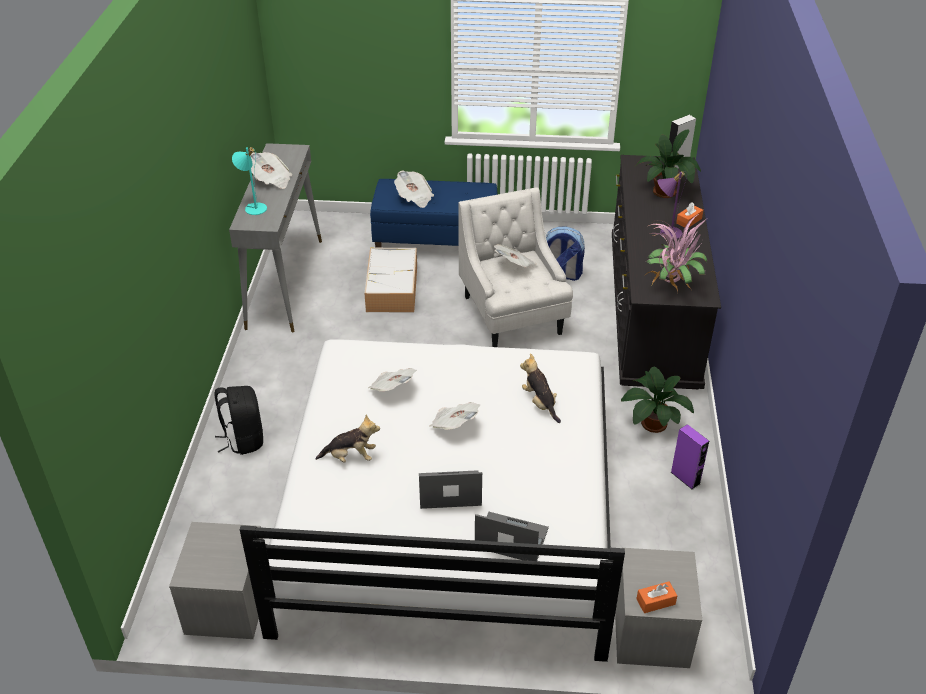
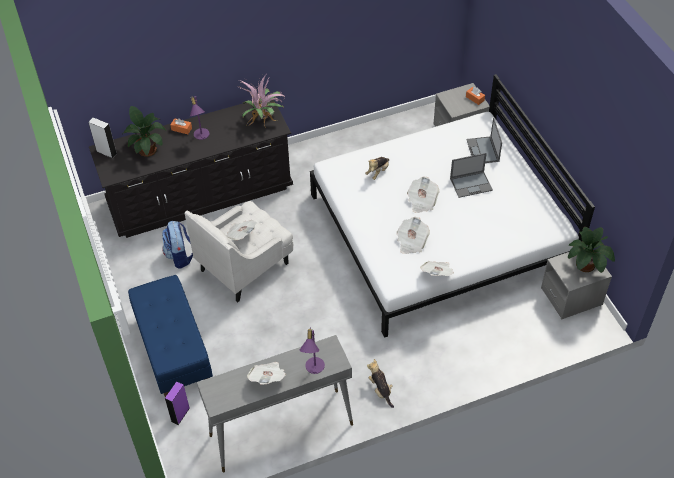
camera: 115 degrees left, 10 degrees up
(243, 439) = (457, 359): black backpack -> none
(253, 207) = (313, 368): turquoise table lamp -> purple table lamp
(350, 457) = (478, 236): plush toy -> plush toy (380, 390)
(392, 289) = (251, 352): storage box -> none
(414, 198) = (177, 334): newspaper -> newspaper (437, 273)
(448, 490) = (471, 184): laptop -> laptop turned 75 degrees counterclockwise
(651, 422) = (312, 167): potted plant -> potted plant (586, 266)
(685, 478) = (348, 143): purple speaker -> purple speaker (180, 414)

